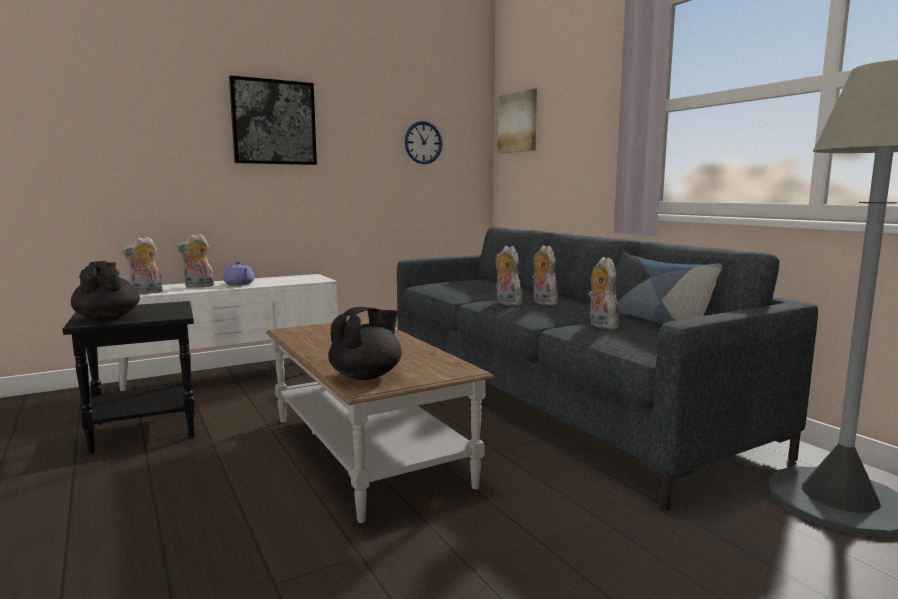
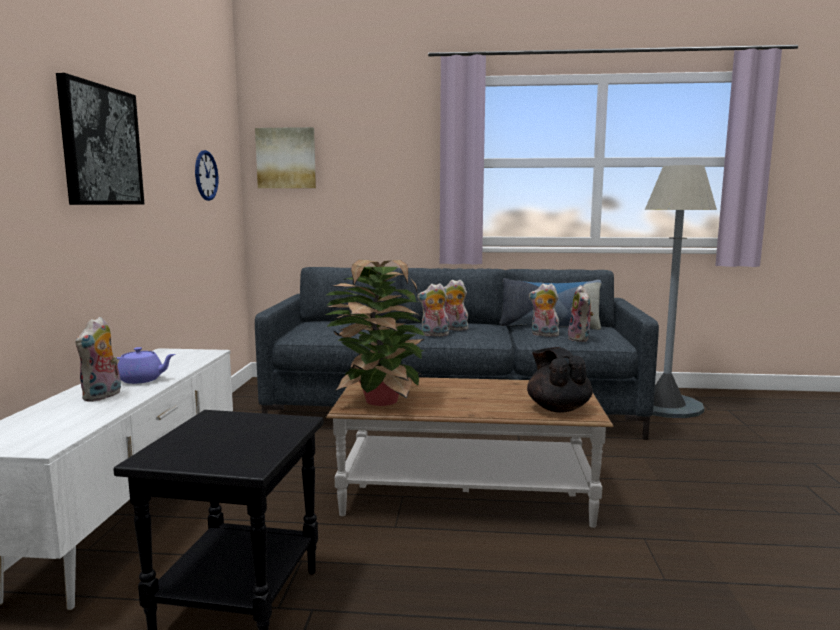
camera: 55 degrees left, 0 degrees up
(107, 318) = (245, 452): black teapot -> none
(146, 292) = (78, 422): plush toy -> plush toy (580, 339)
(310, 332) = (378, 401): none -> potted plant

